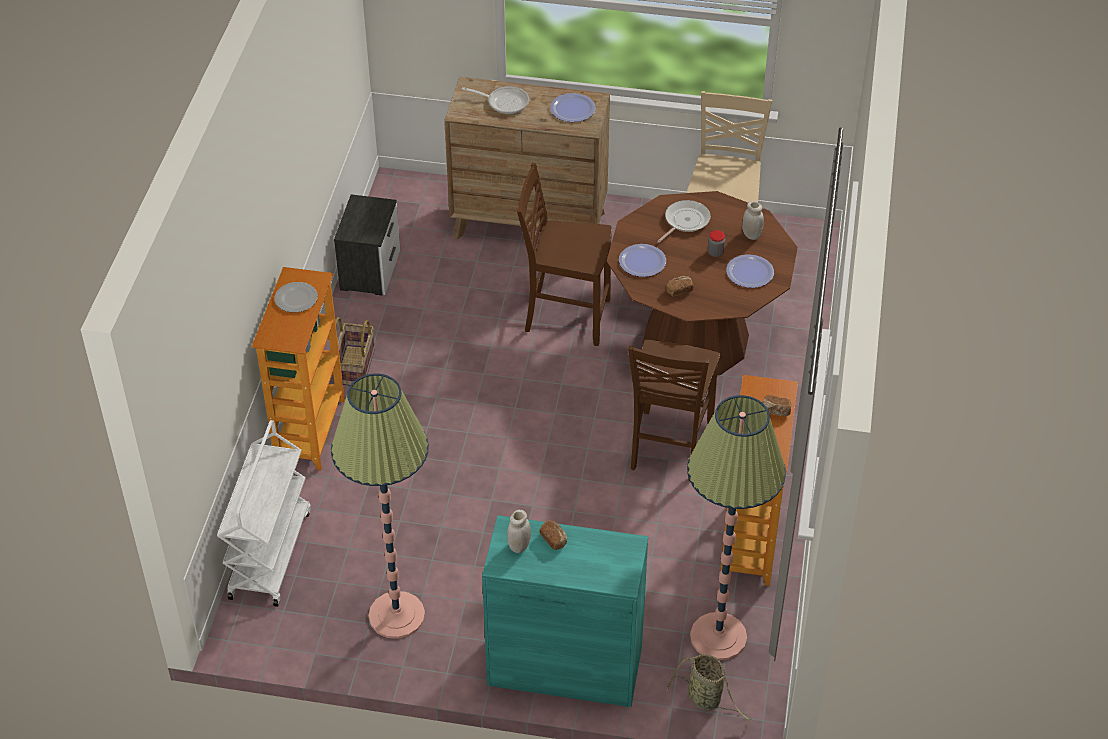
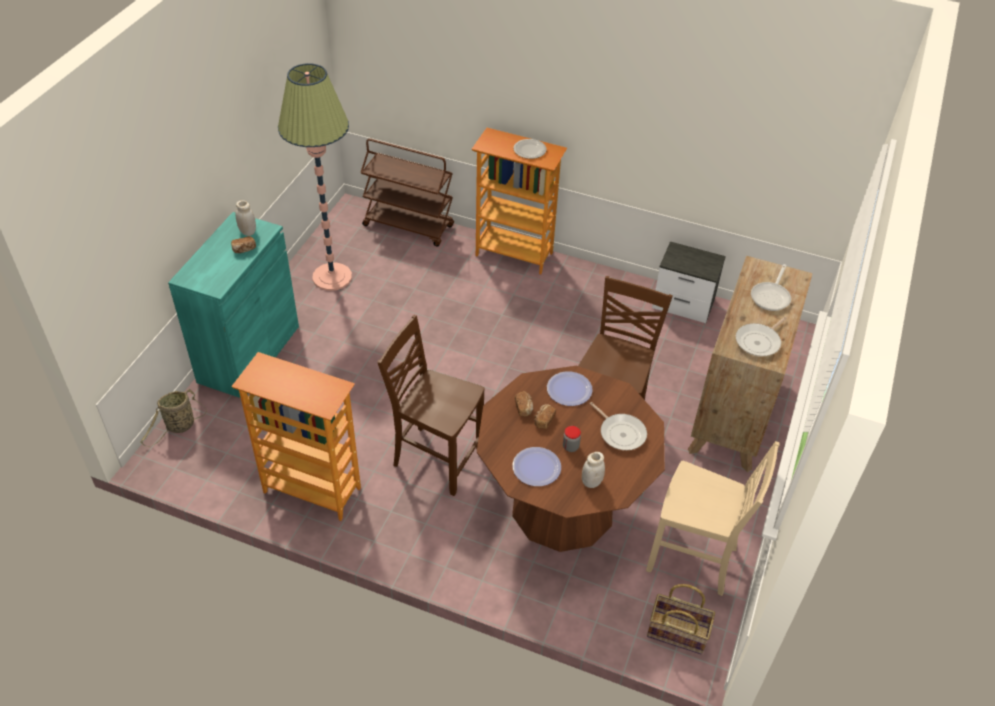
camera: 100 degrees right, 0 degrees up
(269, 553) = (409, 226): white cart -> brown cart
(354, 366) = (575, 283): basket -> basket (678, 632)
(572, 109) = (759, 342): plate -> frying pan
(718, 637) = (231, 447): floor lamp -> none
(776, 411) = (301, 395): bread -> bread (543, 420)

